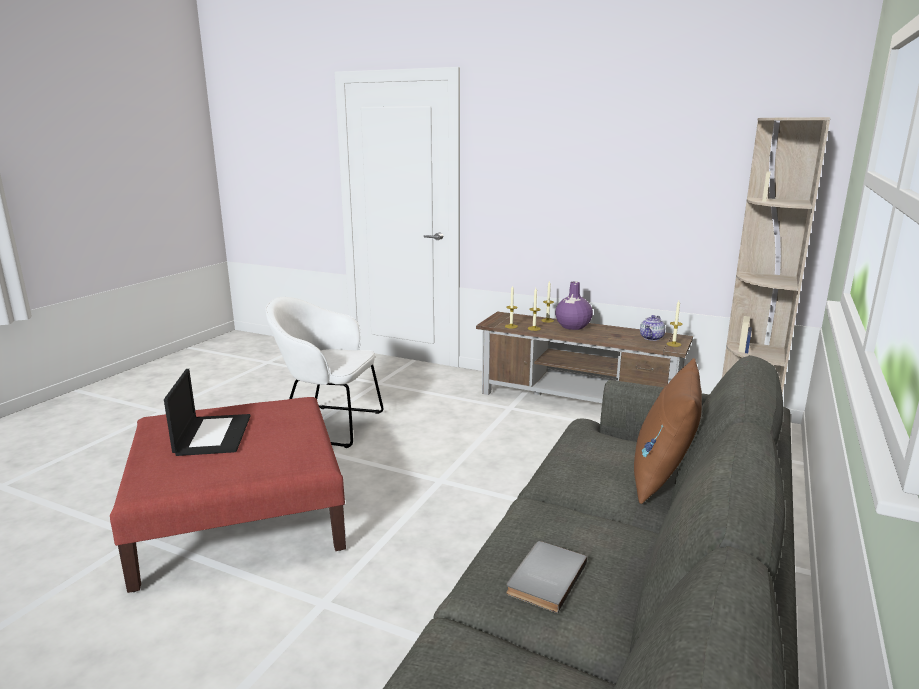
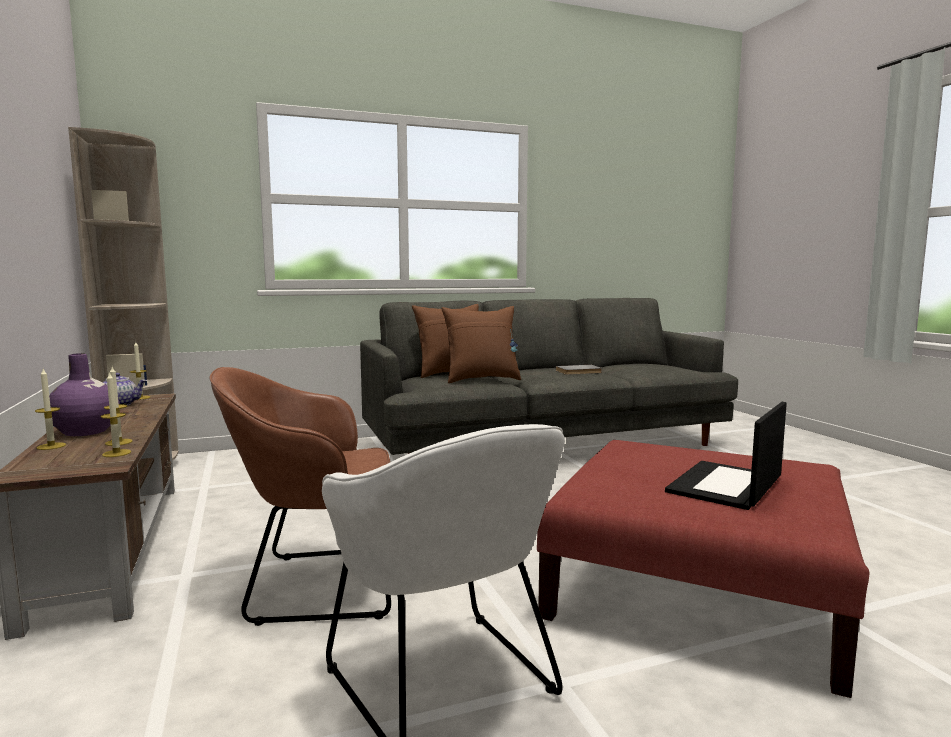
camera: 135 degrees left, 10 degrees down
(448, 428) = (316, 584): none -> brown armchair
(592, 477) = (481, 380): none -> brown pillow

